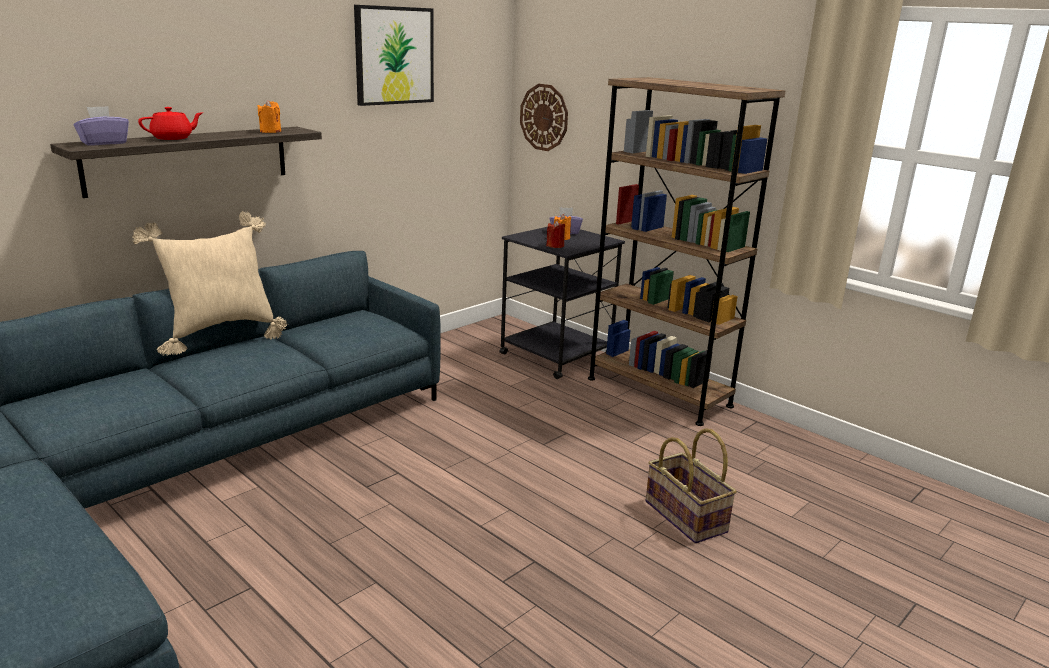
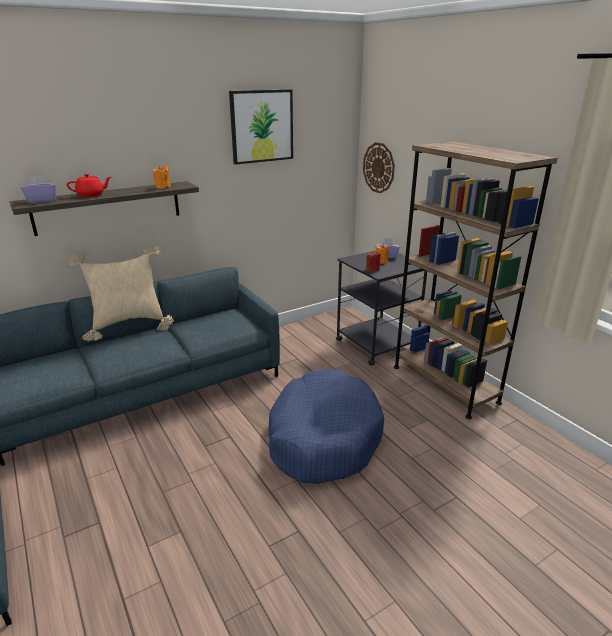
camera: 15 degrees right, 5 degrees up
(526, 461) = (323, 437): none -> blue dog bed
(687, 516) = (430, 506): basket -> none

